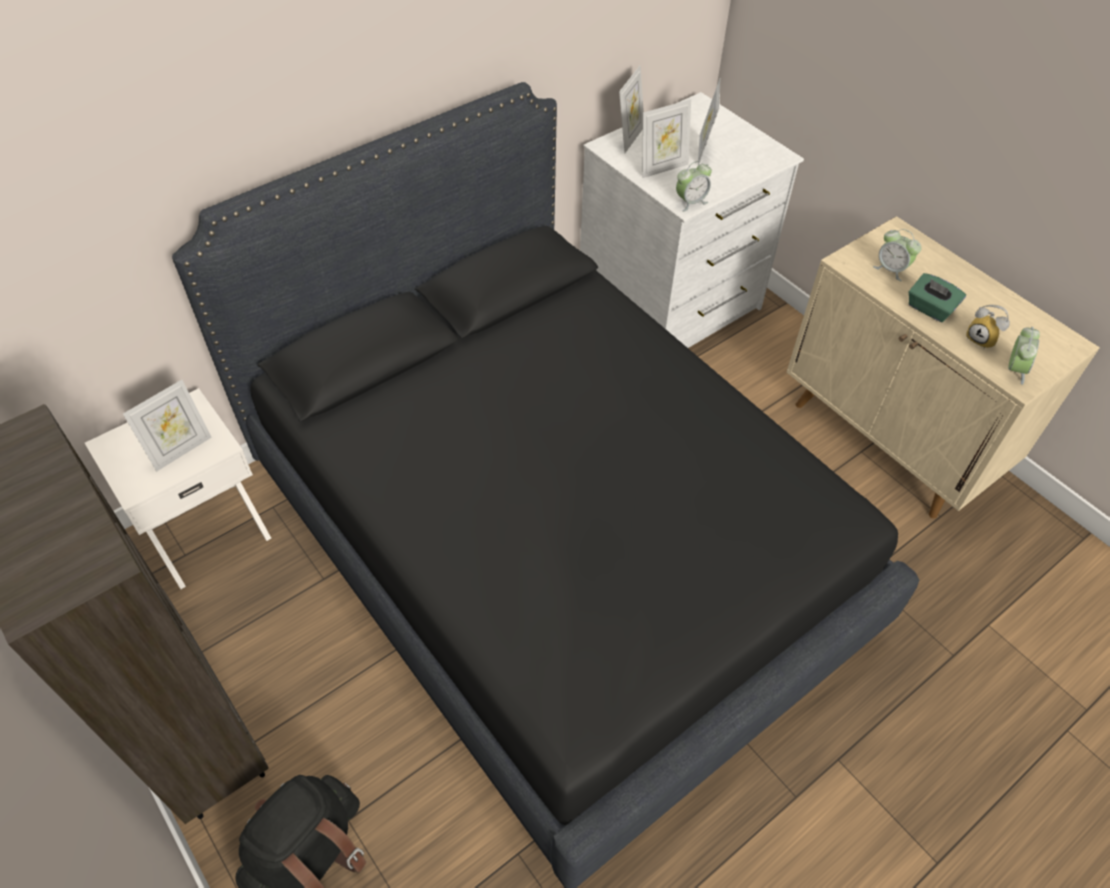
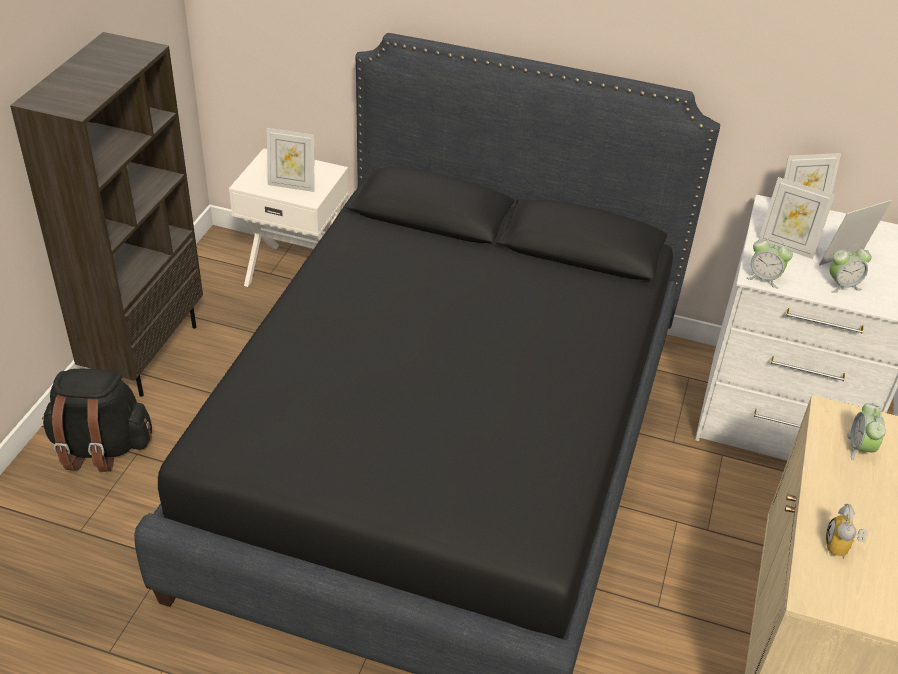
camera: 55 degrees right, 10 degrees down
(929, 309) = (838, 494): green tissue box -> none
(1014, 369) = (827, 586): alarm clock -> alarm clock (842, 285)

